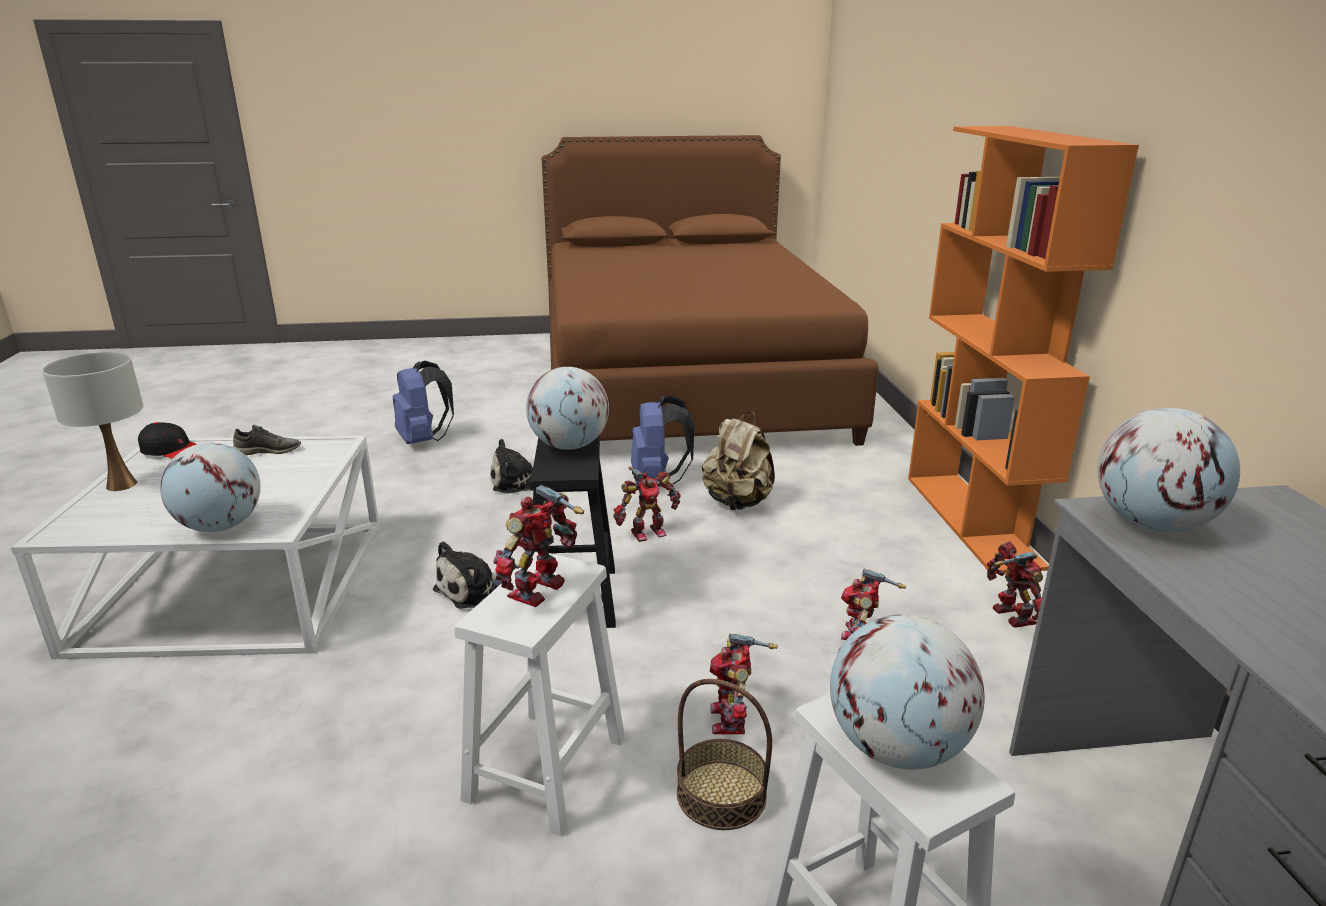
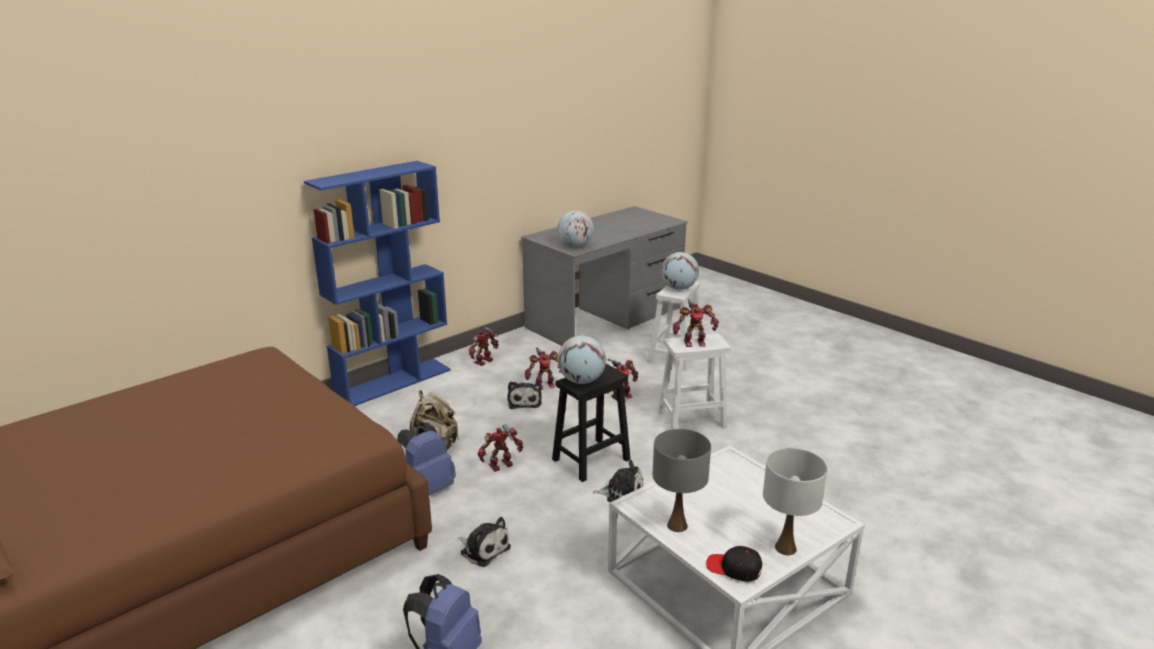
camera: 125 degrees left, 0 degrees up
(172, 450) = (734, 568): black cap -> black cap turned 45 degrees counterclockwise
(221, 526) = (753, 473): globe -> none
(268, 451) = (677, 526): grey shoe -> grey table lamp
(647, 532) = (501, 466): toy robot -> toy robot turned 60 degrees counterclockwise
(721, 794) = (656, 387): basket -> none
(809, 605) = (524, 401): none -> plush toy
(973, 520) = (394, 382): orange bookcase -> blue bookcase

